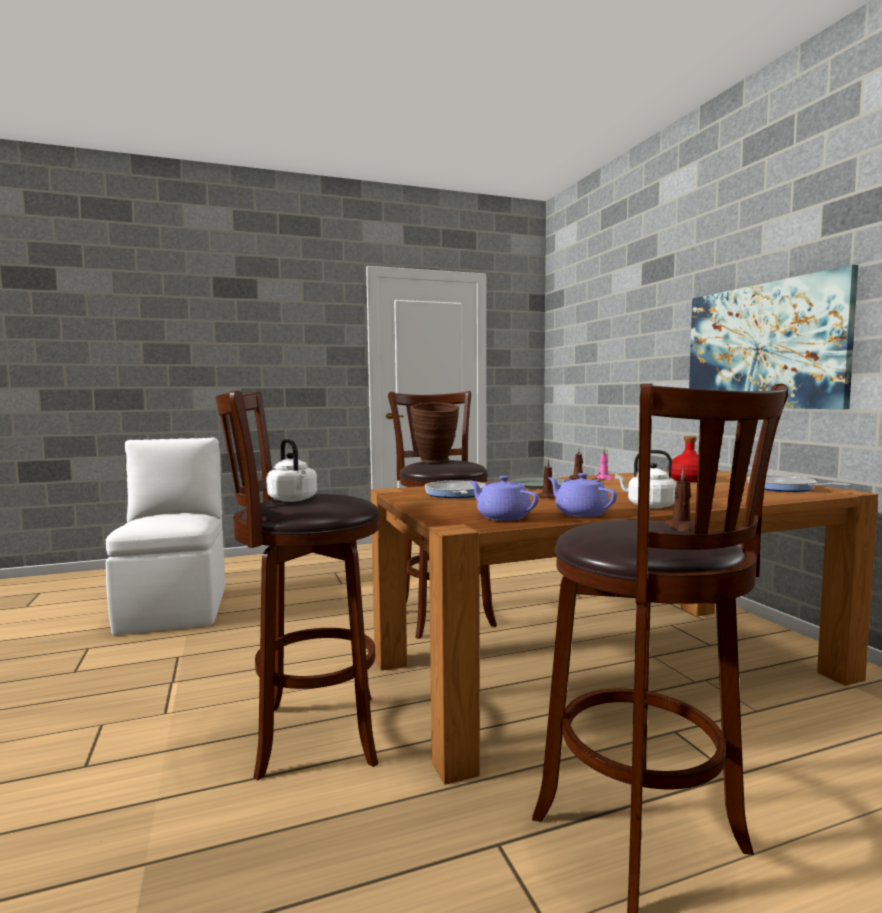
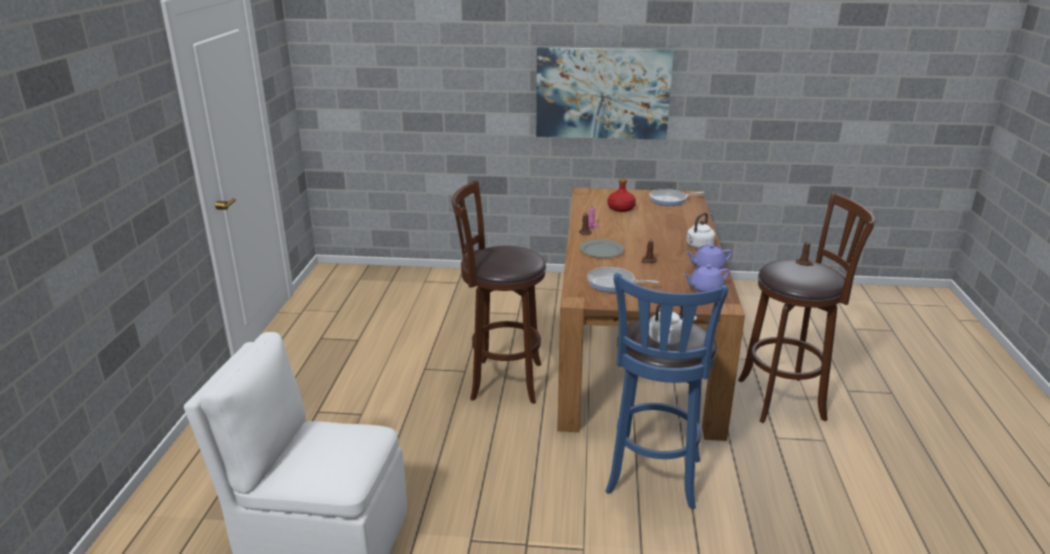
camera: 65 degrees left, 20 degrees up
(309, 735) = (653, 480): brown stool -> blue stool
(436, 462) = (505, 259): brown vase -> none

